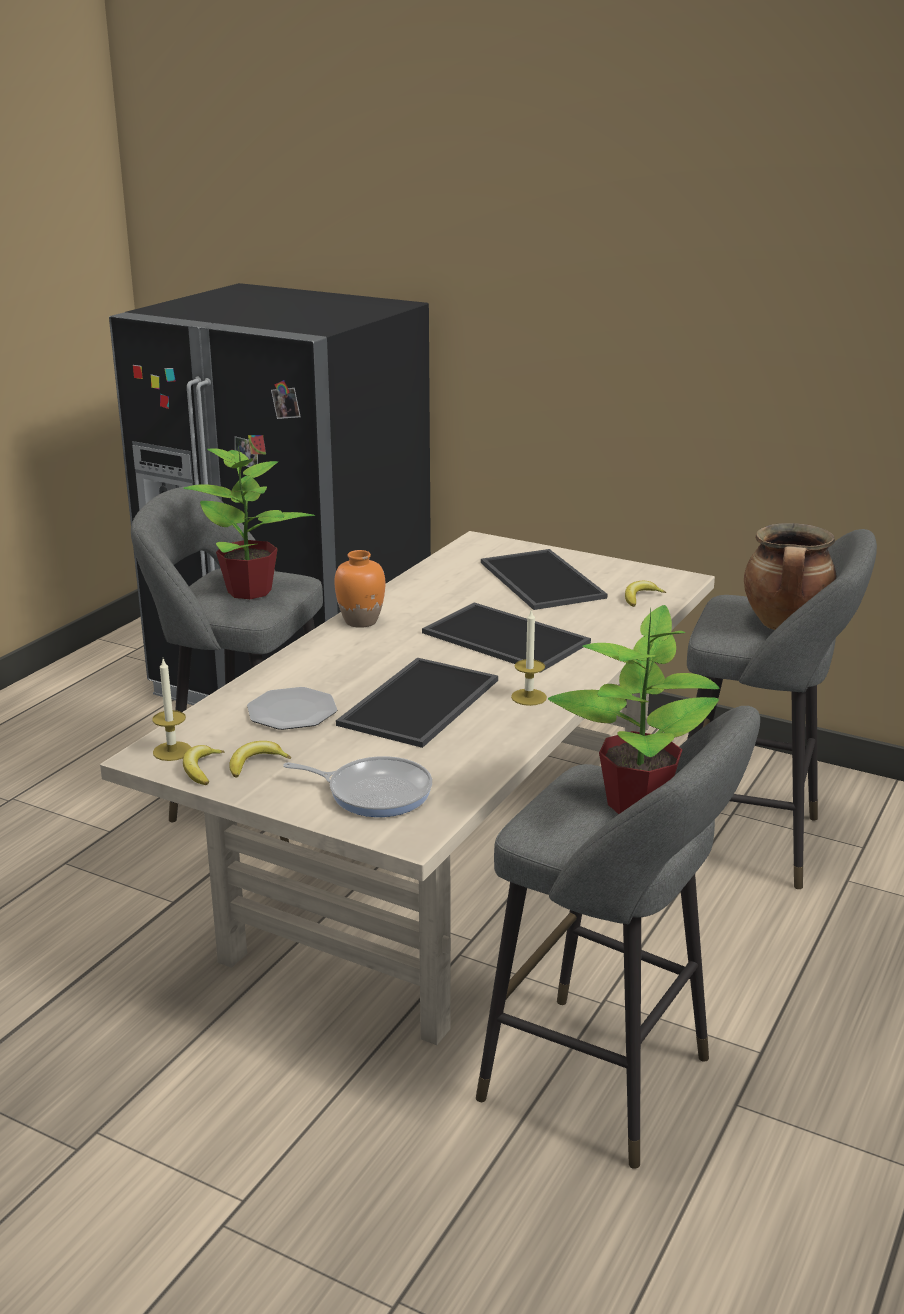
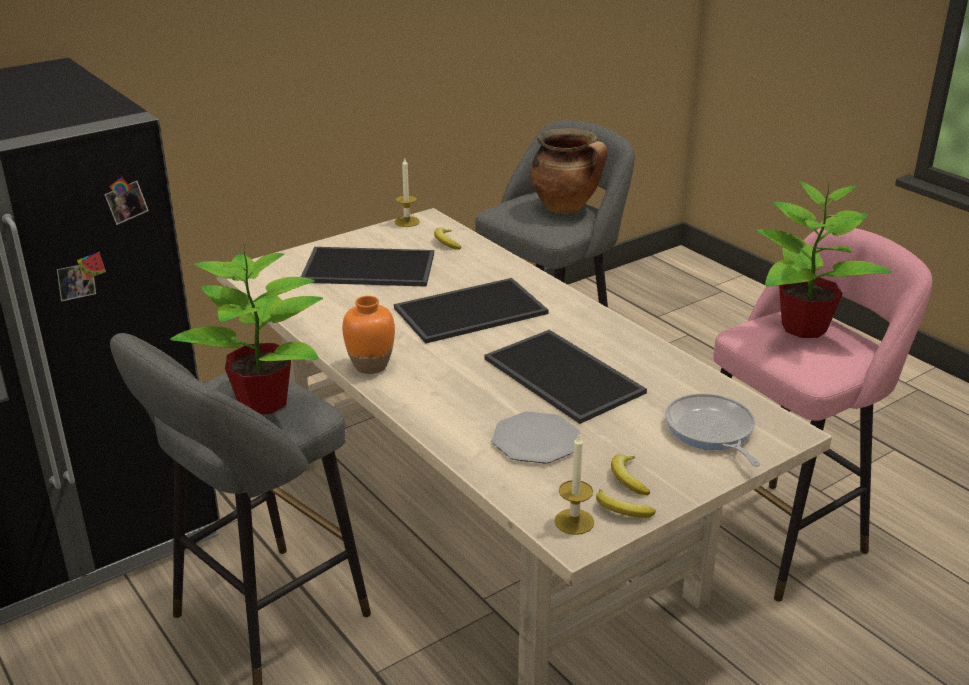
camera: 65 degrees left, 5 degrees up
(374, 792) = (711, 431): frying pan -> frying pan turned 60 degrees counterclockwise
(528, 697) = (588, 329): candle -> candle (407, 221)
(608, 1083) = (782, 535): grey stool -> pink stool

